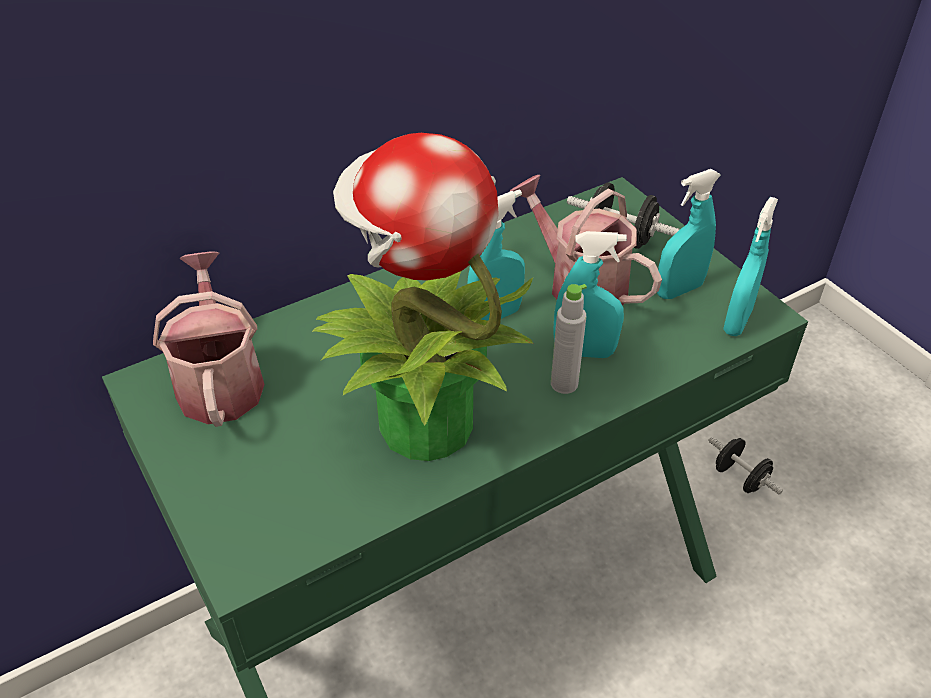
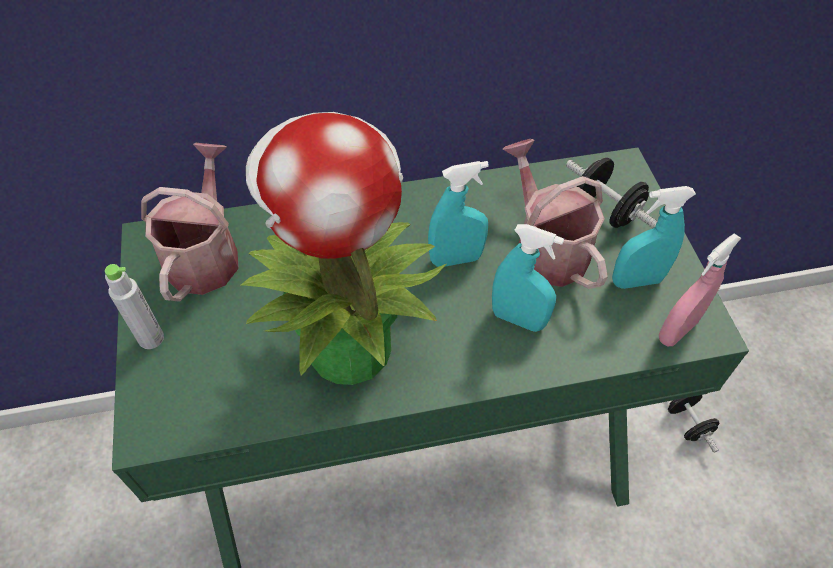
camera: 20 degrees right, 10 degrees up
(564, 384) = (485, 345): grey bottle -> grey bottle (151, 338)
(737, 321) = (677, 330): turquoise spray bottle -> pink spray bottle

